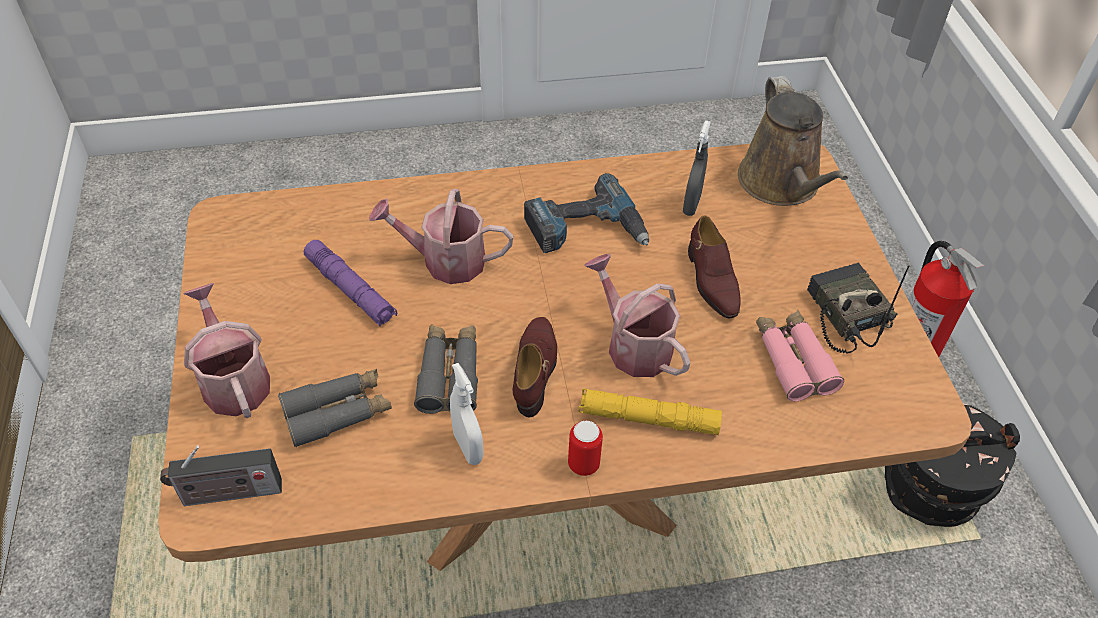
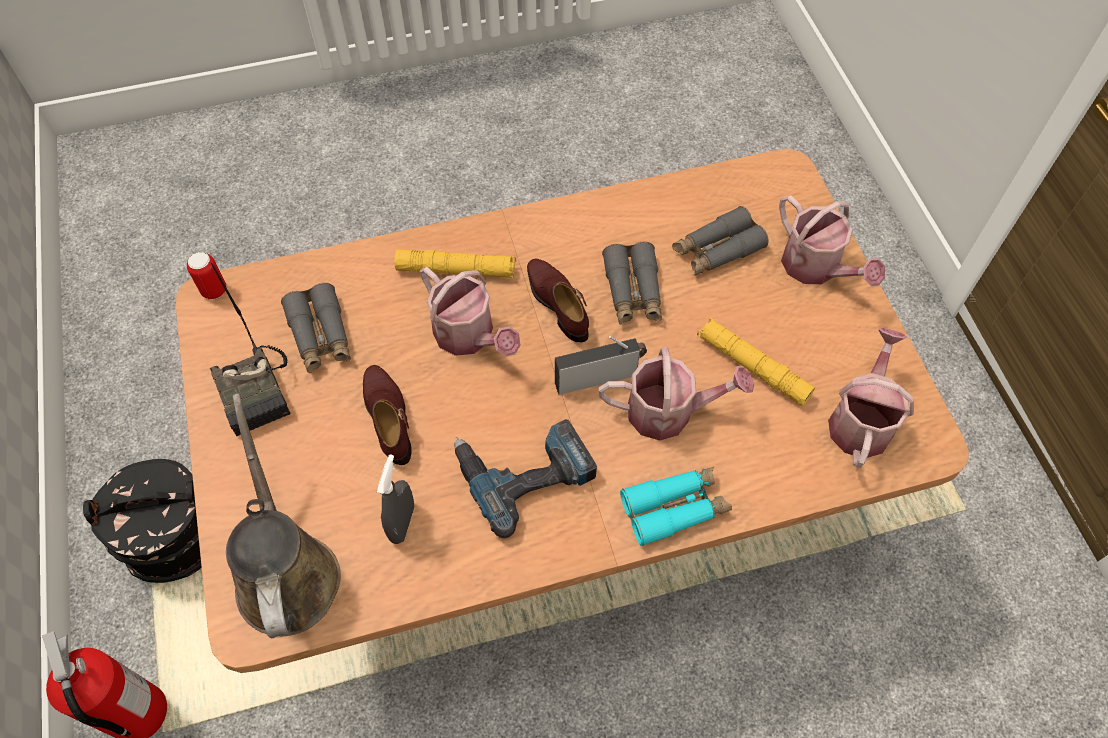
camera: 175 degrees right, 10 degrees up
(227, 494) = (774, 184): radio -> radio (599, 377)
(270, 238) = (861, 420): none -> watering can
(350, 290) = (752, 367): purple flashlight -> yellow flashlight
(462, 194) = (675, 508): none -> turquoise binoculars
(468, 447) = (602, 233): white spray bottle -> none
(535, 370) = (558, 303): brown shoe -> brown shoe turned 150 degrees clockwise
(583, 464) = (508, 229): can -> can (214, 290)
(793, 361) = (320, 335): pink binoculars -> grey binoculars

